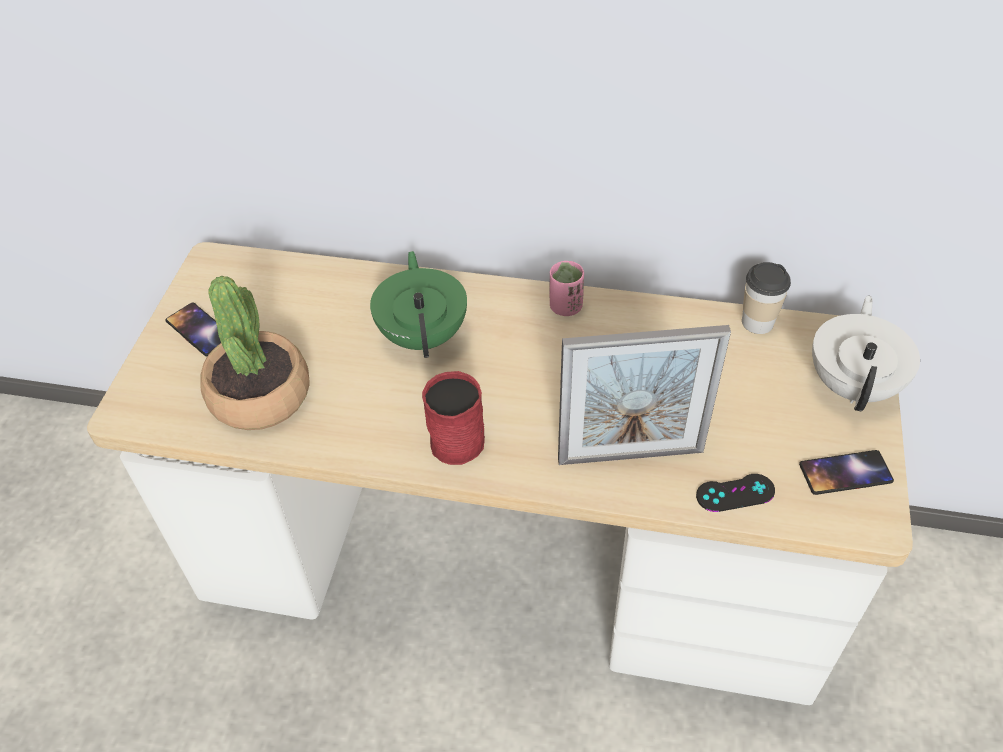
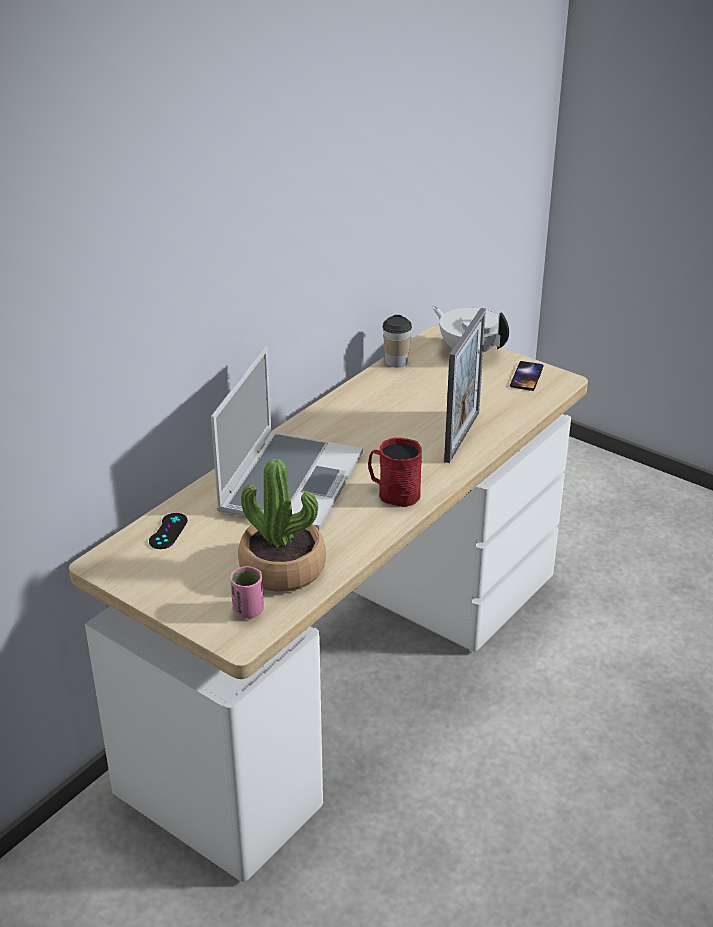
camera: 65 degrees left, 15 degrees down
(199, 330) = (181, 585): phone -> none
(423, 335) = (290, 482): green teapot -> laptop
(565, 307) = (318, 420): pink cup -> pink cup (248, 610)
(735, 493) = (515, 413): black game controller -> black game controller (168, 531)

